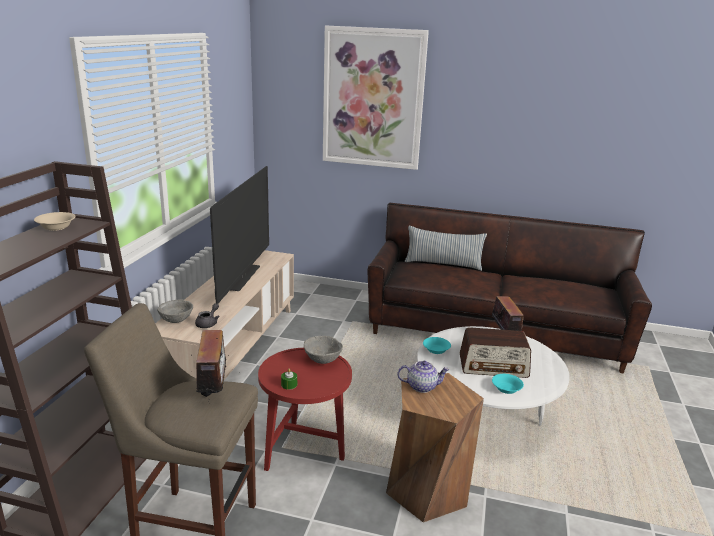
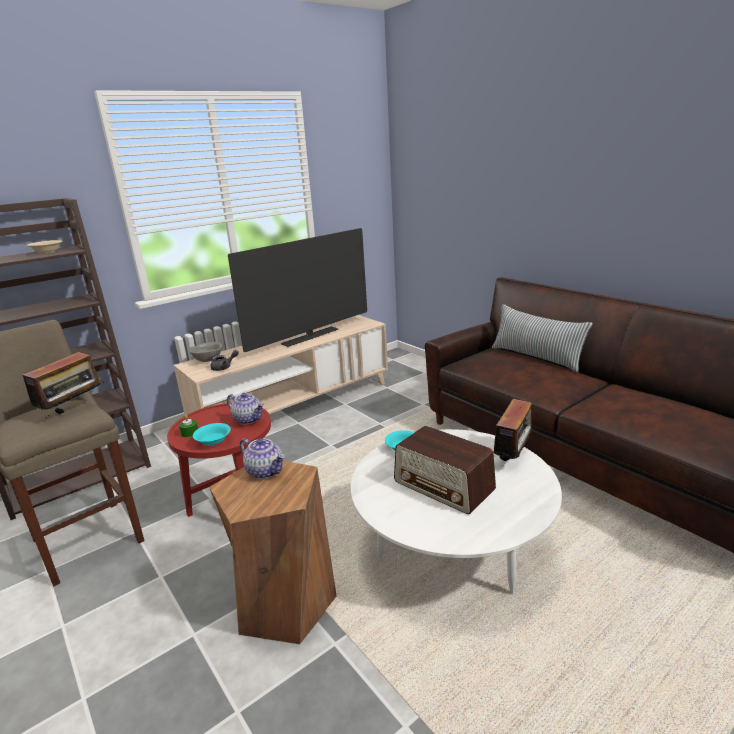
camera: 40 degrees right, 0 degrees up
(322, 359) = (248, 419): grey bowl -> teapot
(373, 98) = (488, 150): picture -> none
(507, 389) = (419, 518): turquoise bowl -> turquoise bowl (213, 441)

